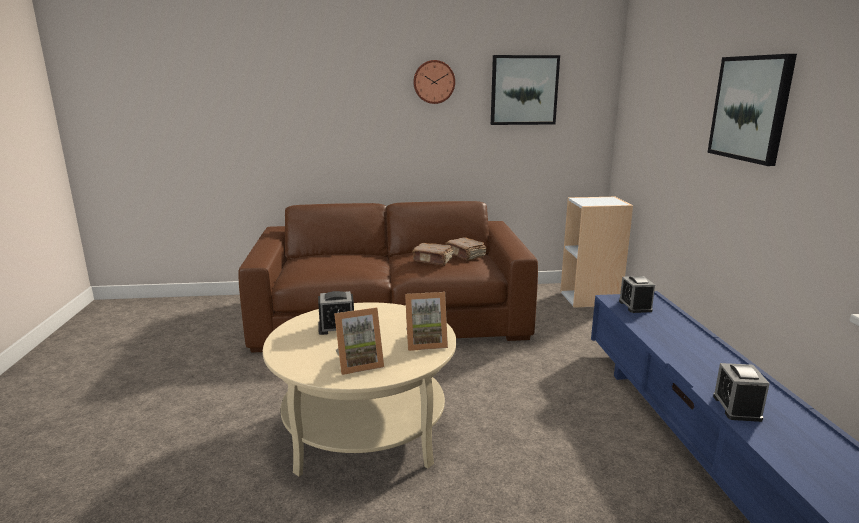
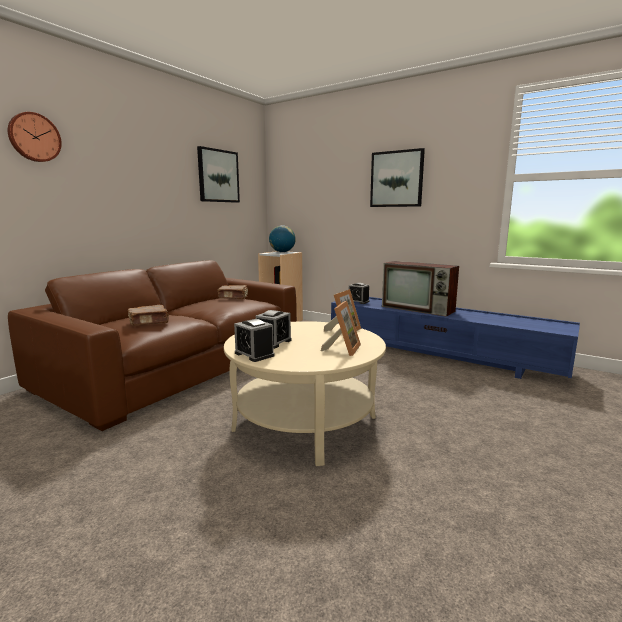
camera: 50 degrees left, 5 degrees down
(433, 261) = (222, 303): brown book -> brown book (149, 322)
(434, 82) = (158, 162): wall clock -> wall clock (34, 137)
(606, 200) = (282, 252): none -> globe
(693, 352) = (419, 309): none -> television
(736, 407) = (473, 318): alarm clock -> alarm clock (254, 354)

